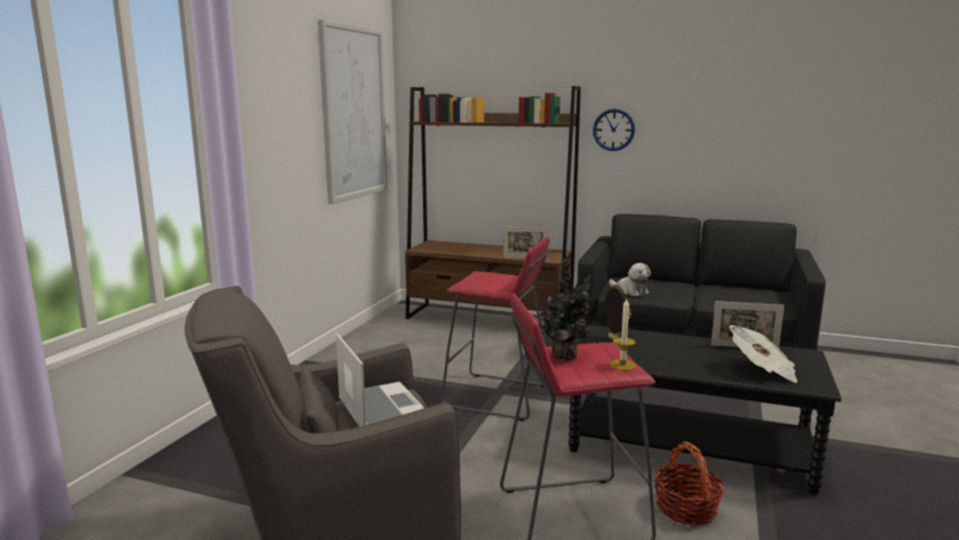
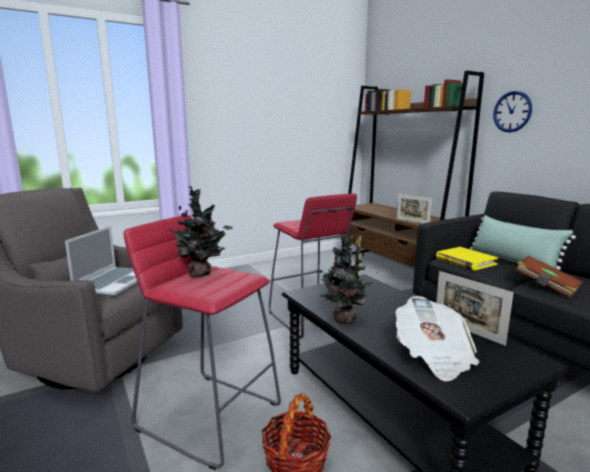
camera: 40 degrees right, 0 degrees up
(353, 113) = (312, 105): picture -> none
(622, 365) = (214, 291): candle -> none
(630, 291) = (465, 261): plush toy -> yellow book
(660, 283) = (512, 262): none -> green pillow
(663, 367) = (342, 320): none -> potted plant
(717, 300) = (546, 287): none -> brown book

